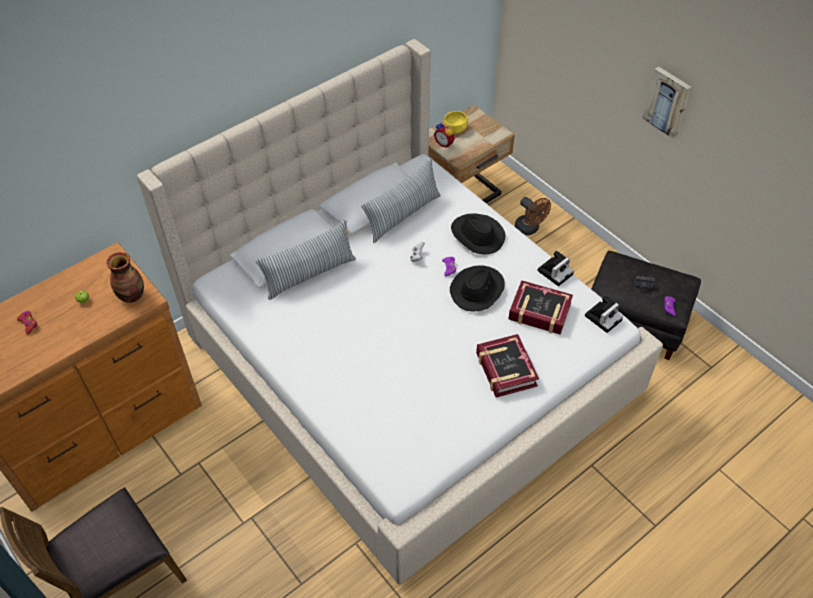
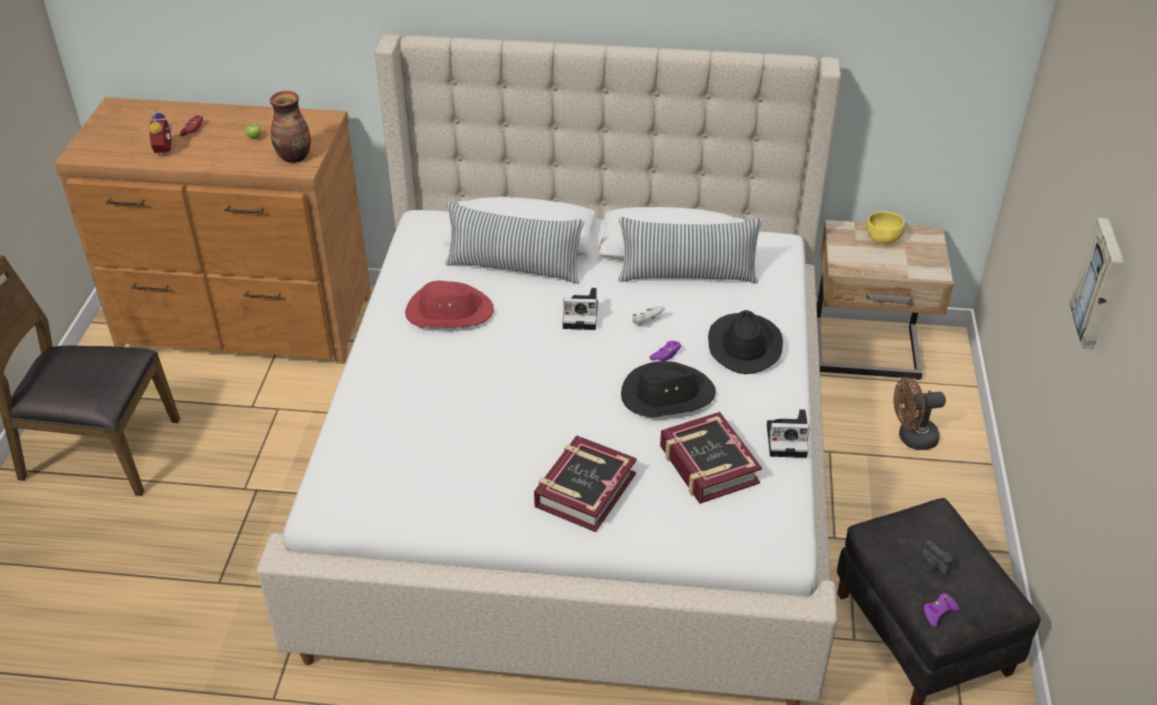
camera: 45 degrees right, 10 degrees down
(310, 326) = (448, 312): none -> red hat
(444, 143) = (848, 245): alarm clock -> alarm clock (166, 150)
(529, 229) = (911, 438): brown fan -> brown fan turned 75 degrees clockwise
(603, 317) = (781, 526): camera -> camera (582, 316)

